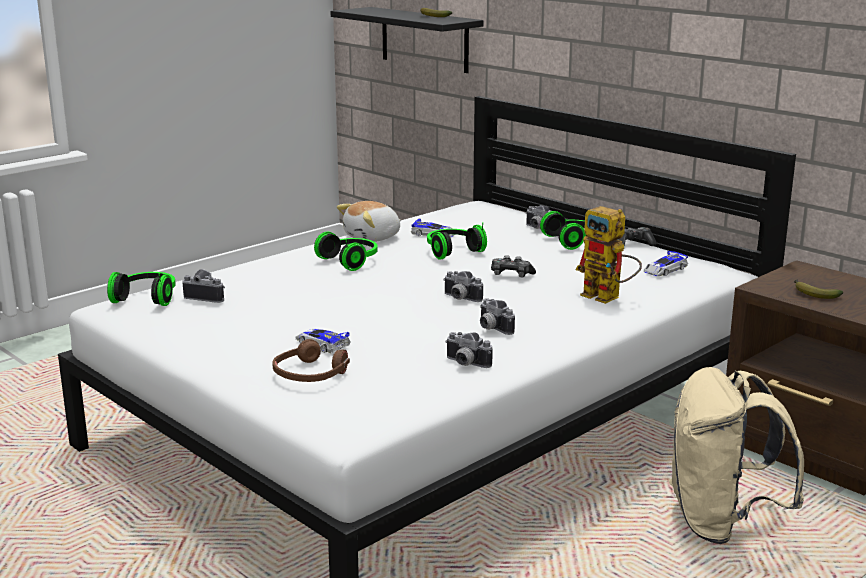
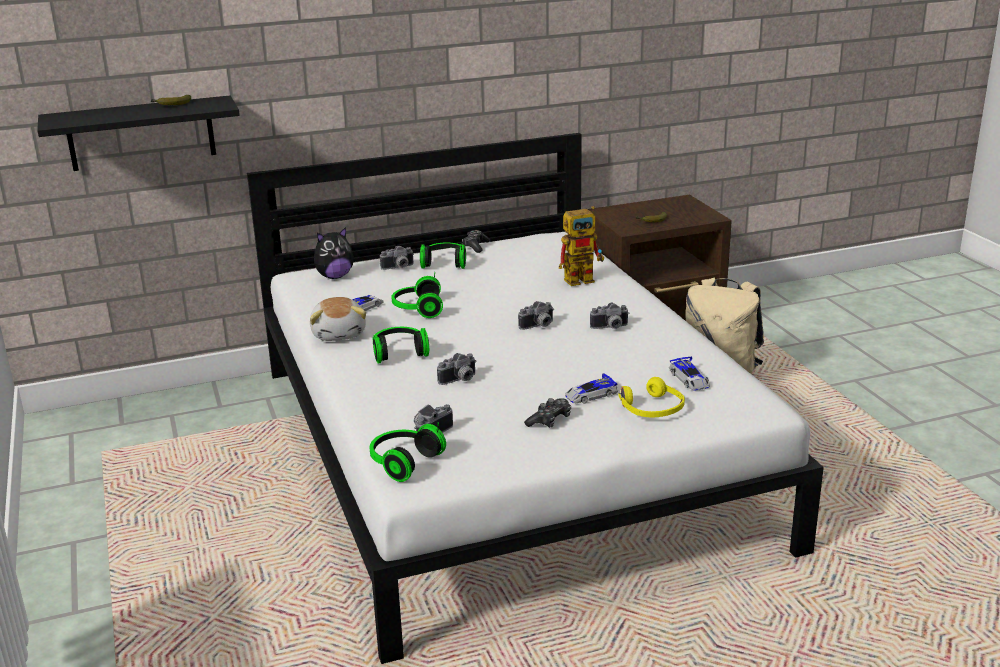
camera: 65 degrees left, 5 degrees up
(310, 374) = (652, 409): brown headphones -> yellow headphones
(465, 364) = (671, 349): camera -> camera (460, 380)
(491, 214) = (334, 276): none -> plush toy
(511, 275) = (507, 298): game controller -> game controller (550, 420)
(664, 270) = (547, 250): toy car -> toy car (690, 379)

